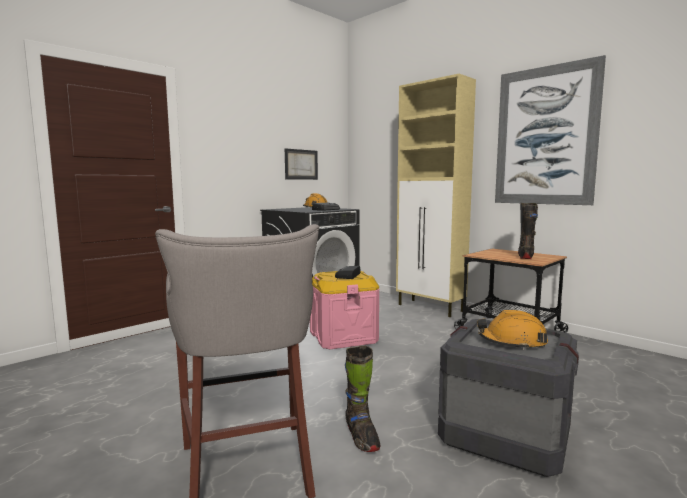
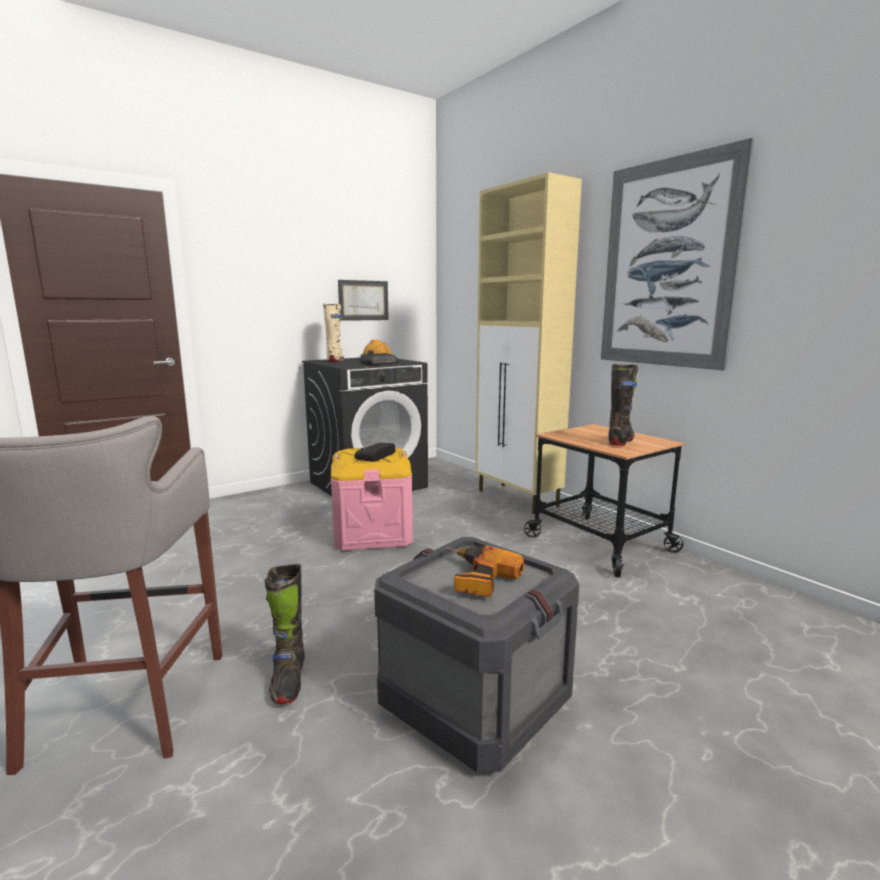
camera: 10 degrees right, 5 degrees up
(287, 209) = (335, 360): none -> beige boot
(512, 342) = (476, 580): orange hard hat -> power drill

